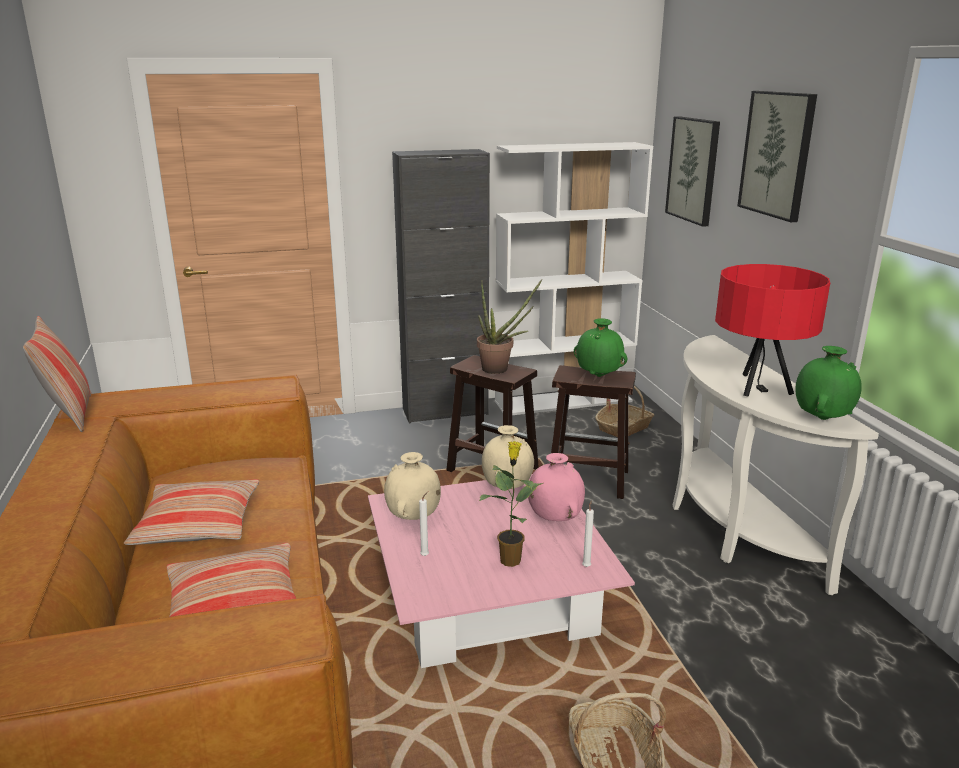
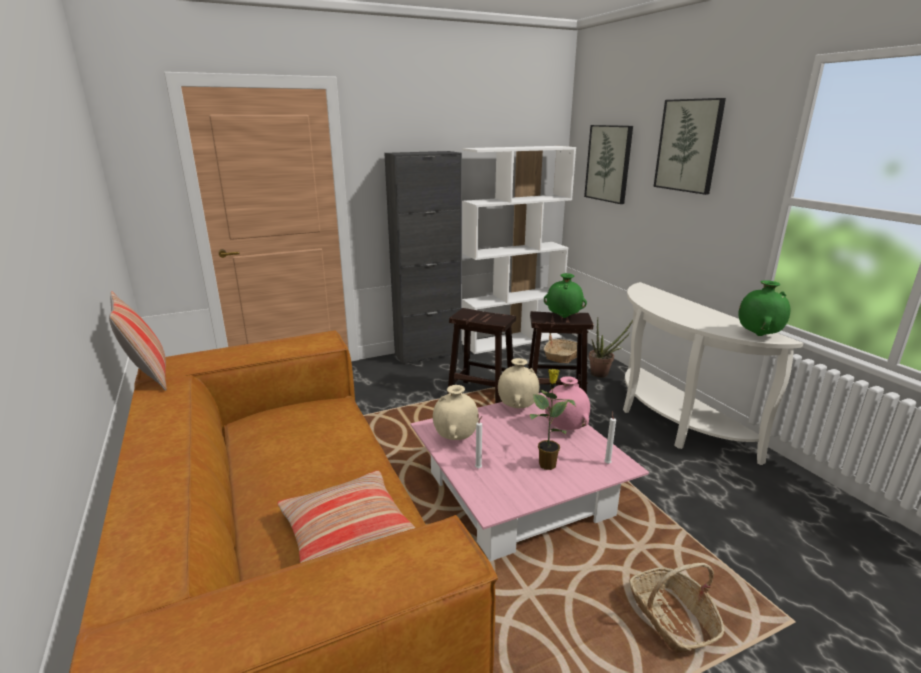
camera: 10 degrees left, 0 degrees up
(198, 524) = (285, 462): pillow -> none
(500, 369) = (488, 317): potted plant -> potted plant (603, 373)
(758, 386) = (697, 316): red table lamp -> none

